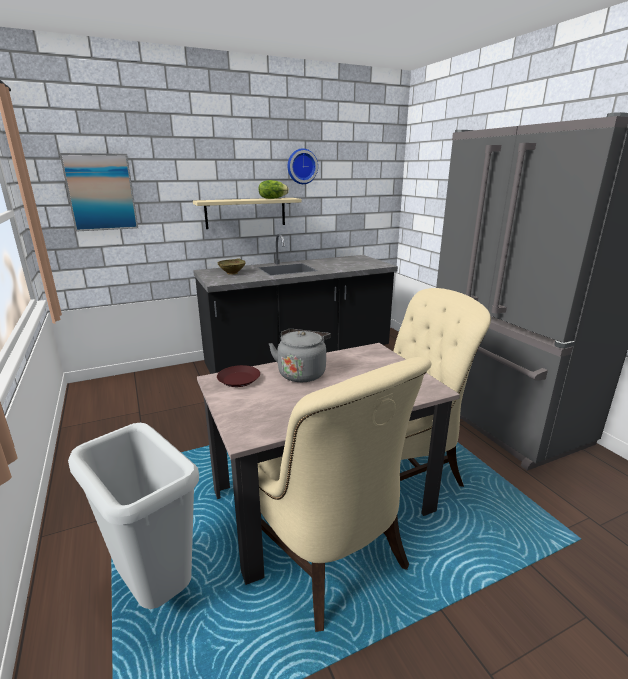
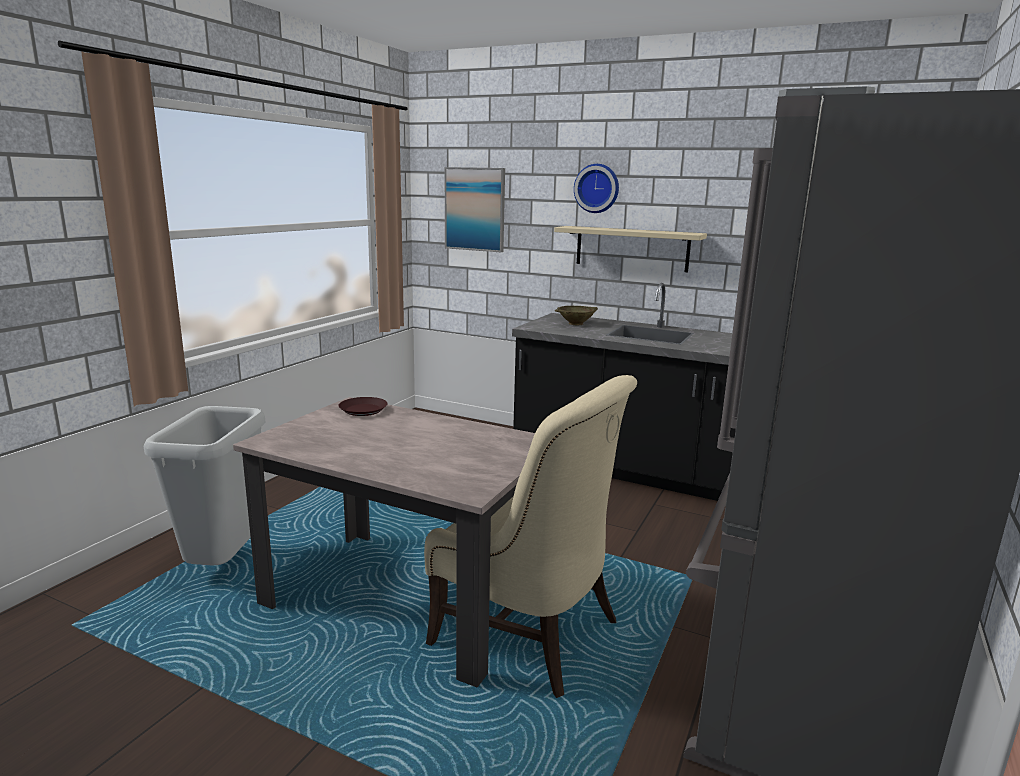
camera: 50 degrees right, 5 degrees down
(272, 198) = (663, 231): lettuce -> none
(301, 166) = (728, 187): wall clock -> wall clock (597, 188)
(302, 373) = (415, 427): grey kettle -> none
(329, 554) = (333, 635): beige chair -> none

